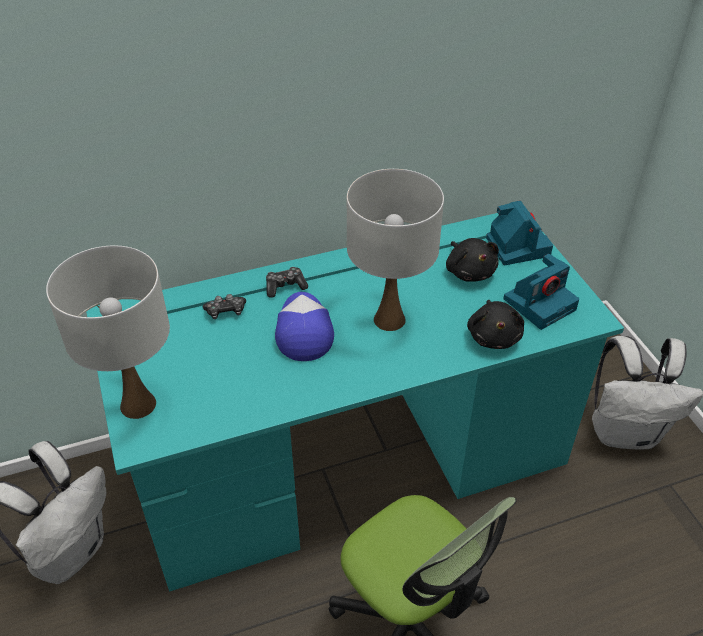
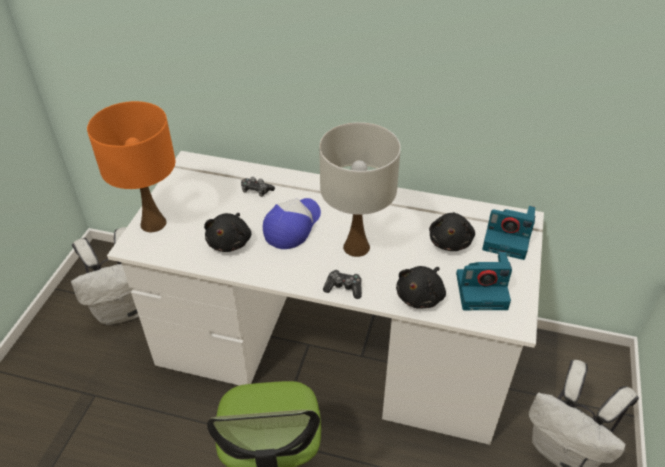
camera: 35 degrees right, 0 degrees up
(138, 405) = (153, 223): white table lamp -> orange table lamp
(252, 379) = (230, 242): none -> black plush toy
(285, 286) = (309, 191): game controller -> game controller (344, 288)
(351, 458) = (333, 348): turquoise desk -> white desk
(516, 246) = (508, 239): camera -> camera turned 90 degrees clockwise

